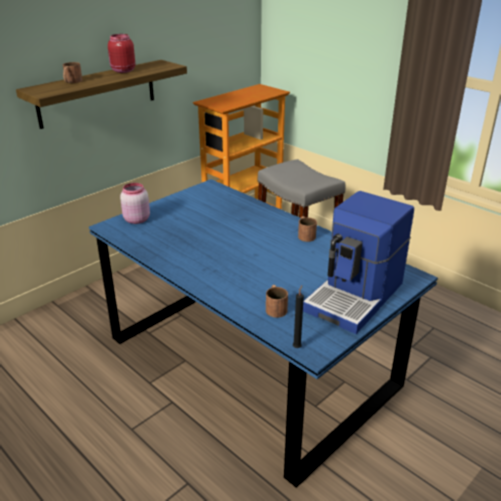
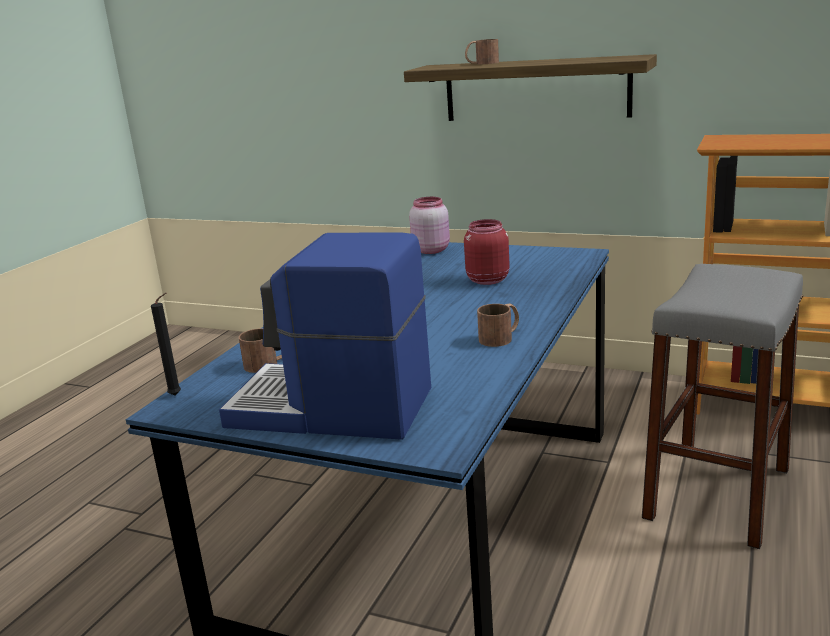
camera: 70 degrees right, 10 degrees down
(122, 71) = (563, 59): red jar -> red jar (486, 280)

